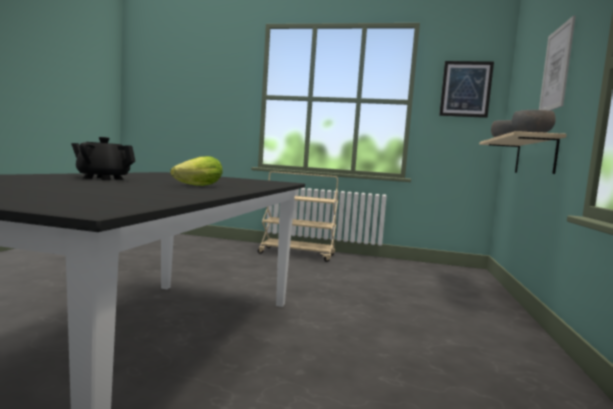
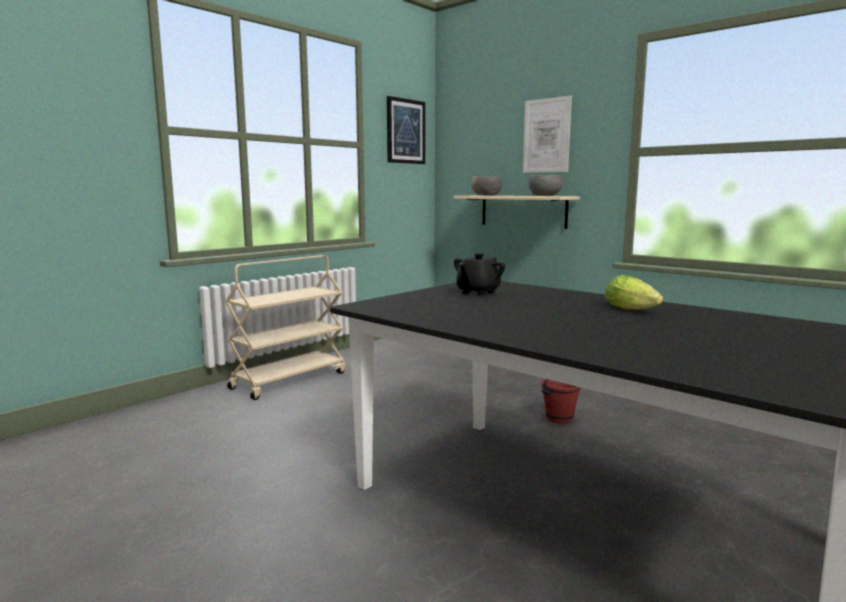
camera: 60 degrees left, 5 degrees up
(103, 178) = (594, 331): black teapot -> black teapot (478, 292)
(336, 331) = (558, 418): none -> red bucket

